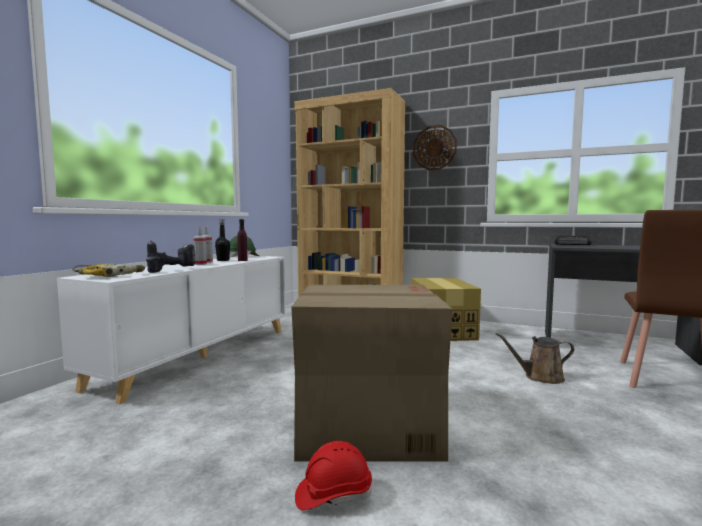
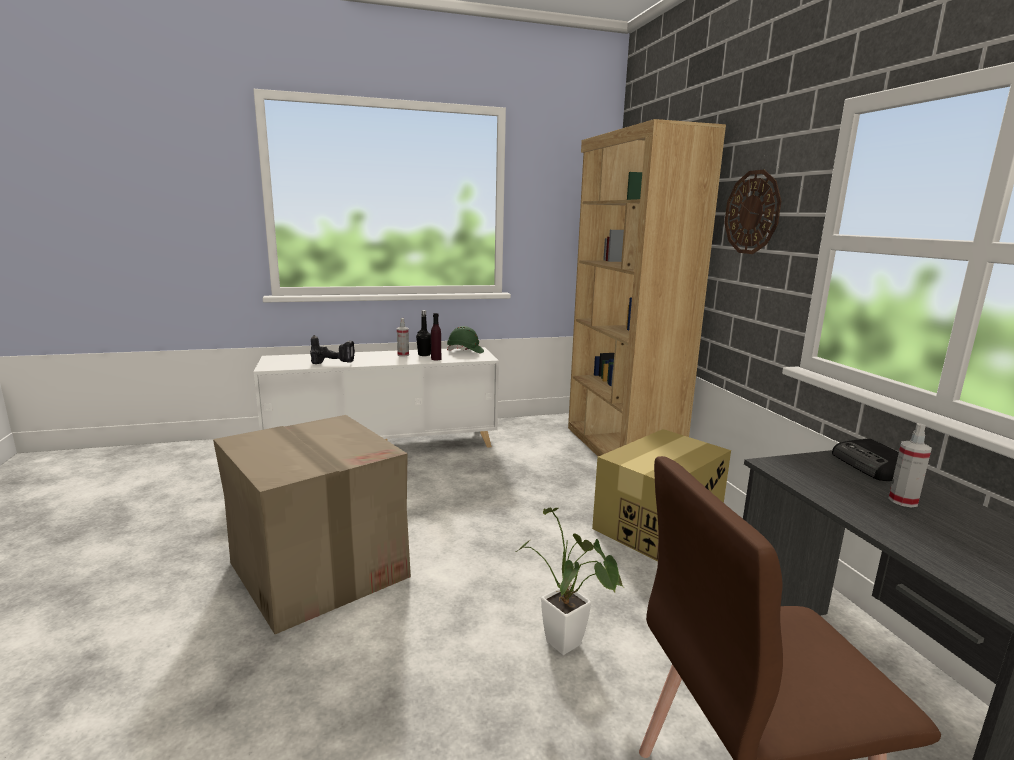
camera: 50 degrees right, 10 degrees up
(110, 275) = (284, 361): power drill -> none
(200, 264) = (384, 358): spray bottle -> spray bottle (903, 501)
(333, 494) = (192, 596): red hard hat -> none
(540, 377) = (568, 648): brown watering can -> potted plant

